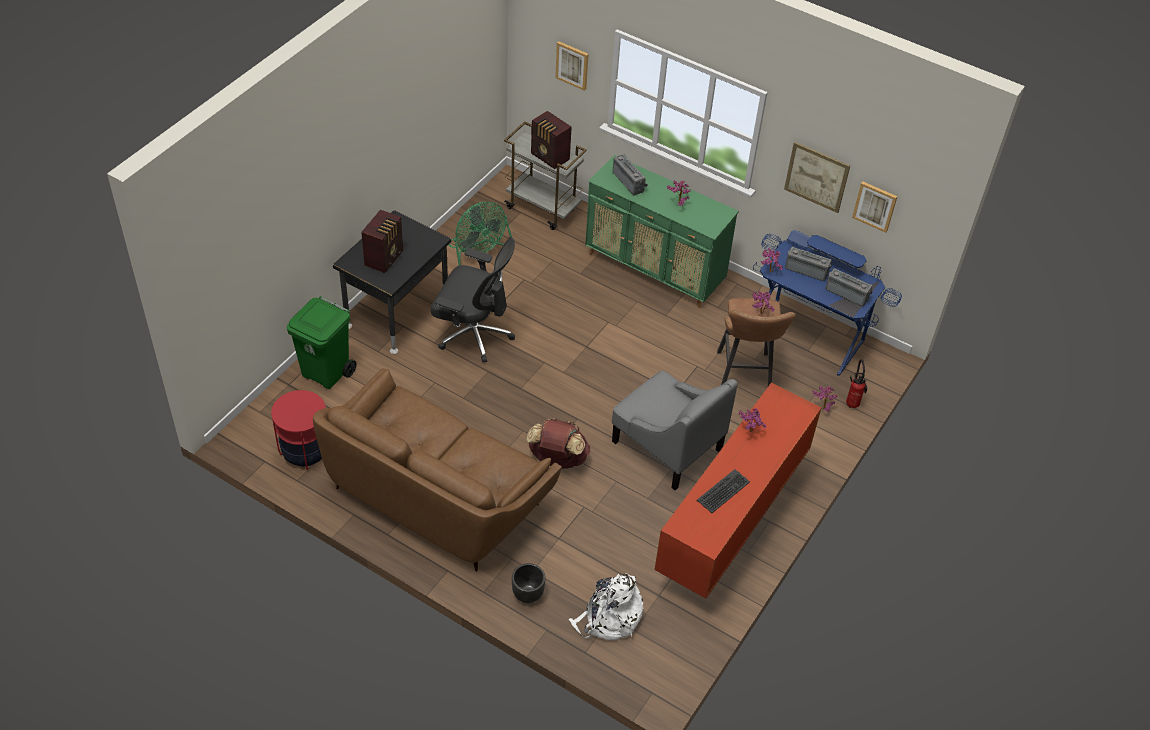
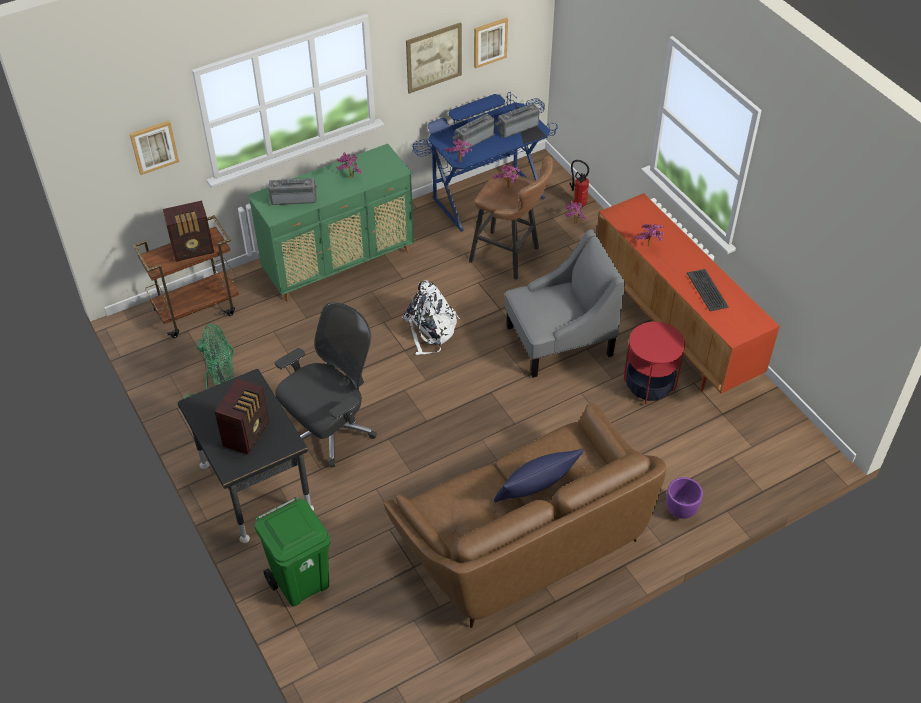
camera: 60 degrees left, 0 degrees up
(305, 452) = (404, 641): red side table -> red side table (649, 387)
(385, 258) = (248, 434): radio -> radio turned 60 degrees clockwise
(456, 461) = (536, 488): none -> blue pillow
(527, 594) = (681, 510): black planter -> purple planter
(543, 210) = (199, 312): grey cart -> brown cart
(557, 459) = (532, 426): brown backpack -> none
(608, 618) = (732, 459): white backpack -> white backpack (430, 330)

